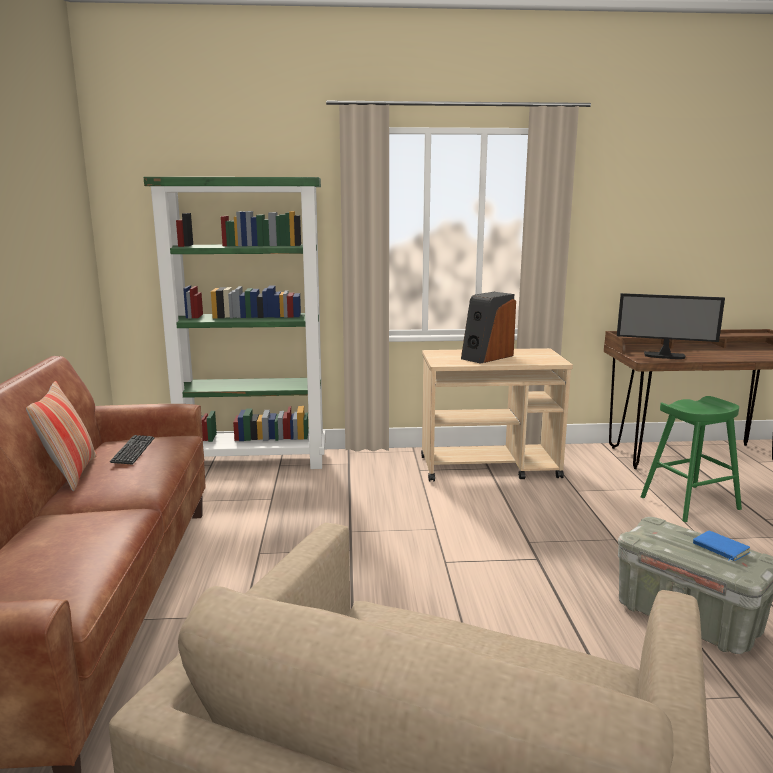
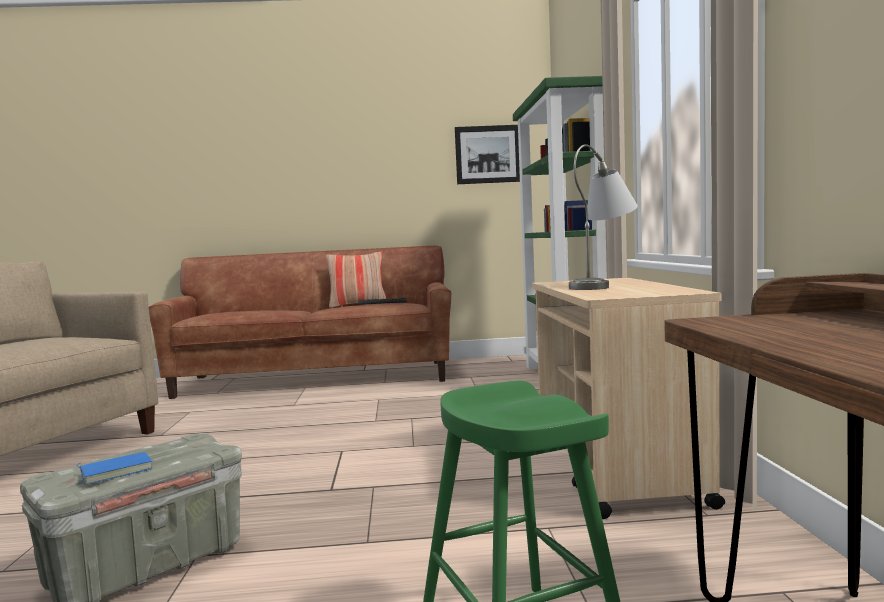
camera: 90 degrees right, 10 degrees down
(60, 217) = (488, 154): none -> picture
(486, 357) = (604, 285): speaker -> grey table lamp
(664, 356) = (772, 328): monitor -> none

